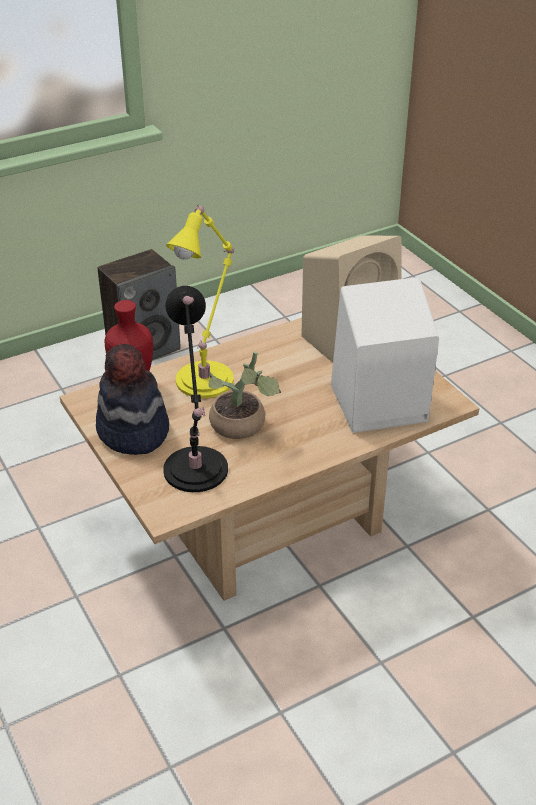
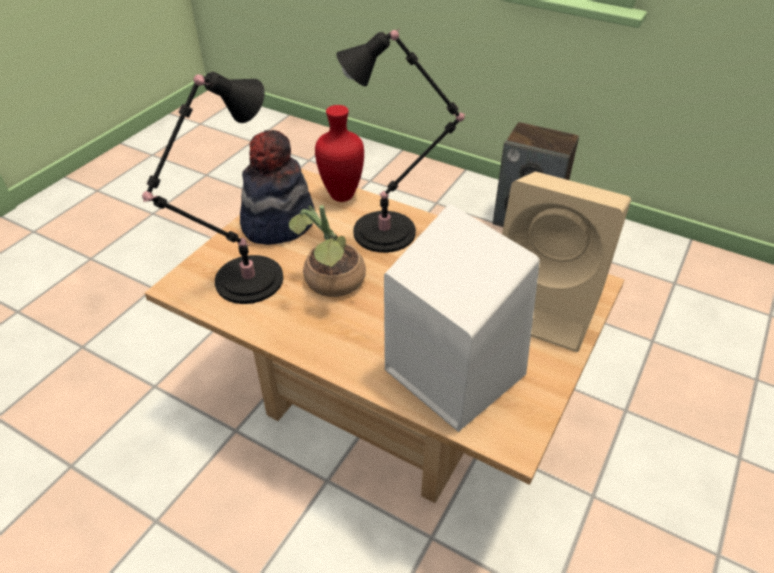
camera: 60 degrees right, 5 degrees up
(207, 377) = (390, 232): yellow table lamp -> black table lamp

